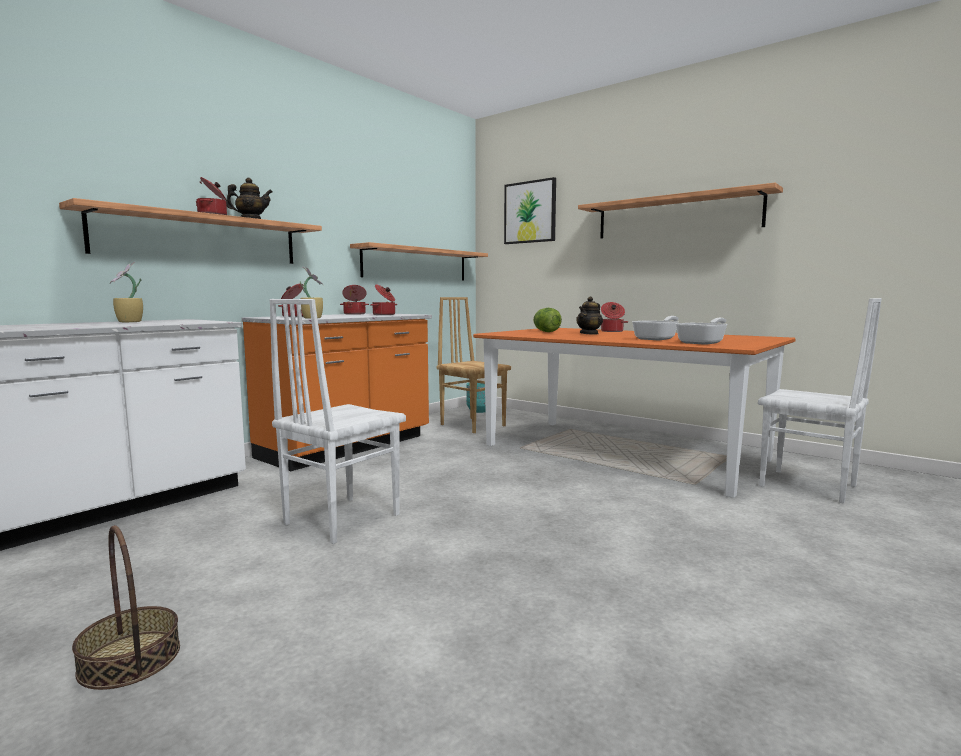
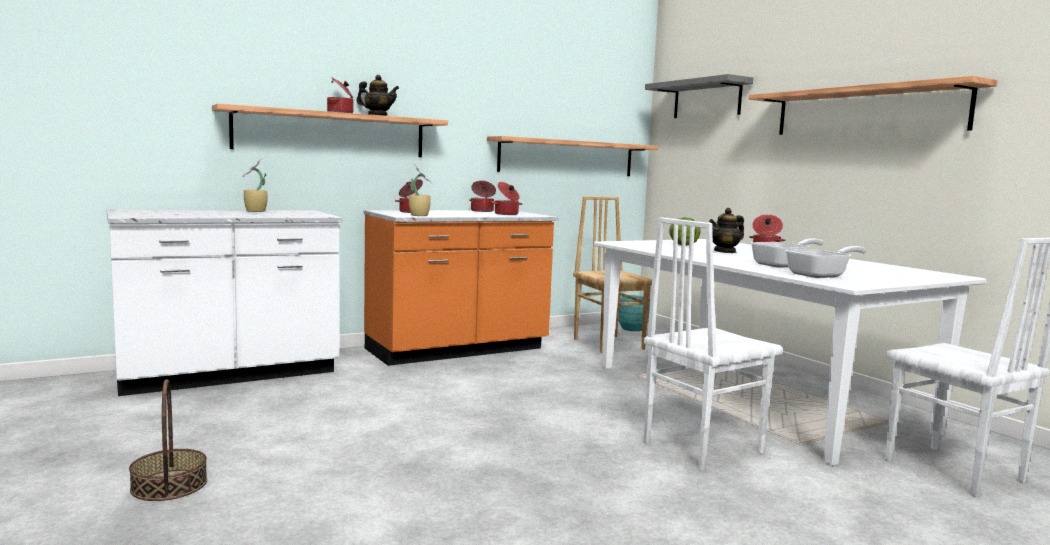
camera: 20 degrees right, 0 degrees up
(340, 519) = (395, 415): white chair -> white chair (700, 447)
(530, 212) = (707, 99): picture -> grey shelf
(622, 452) = (753, 396): orange dining table -> white dining table

